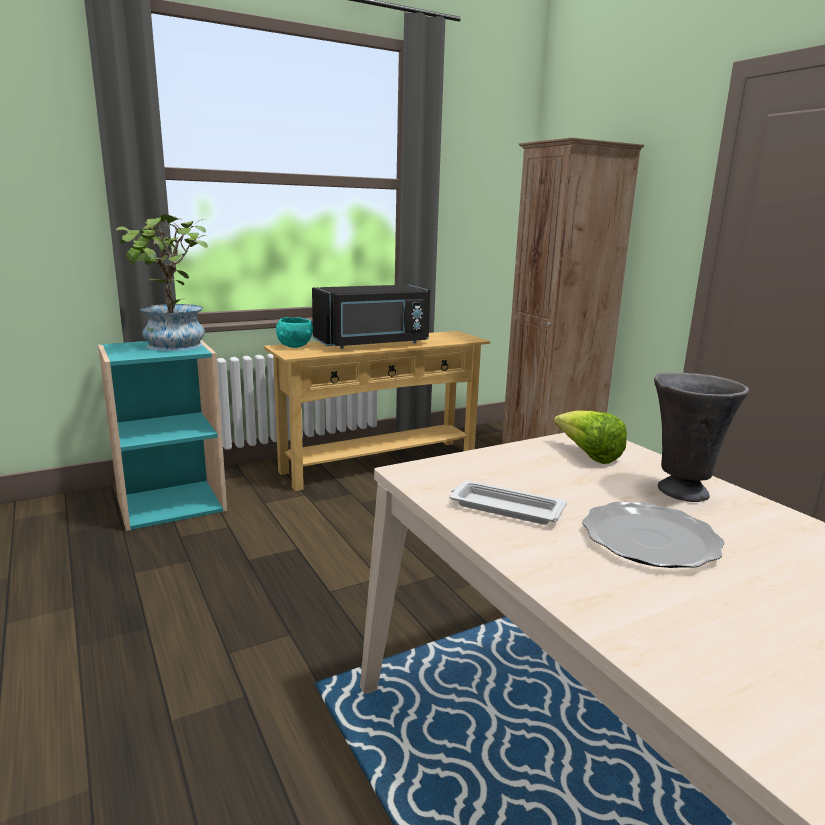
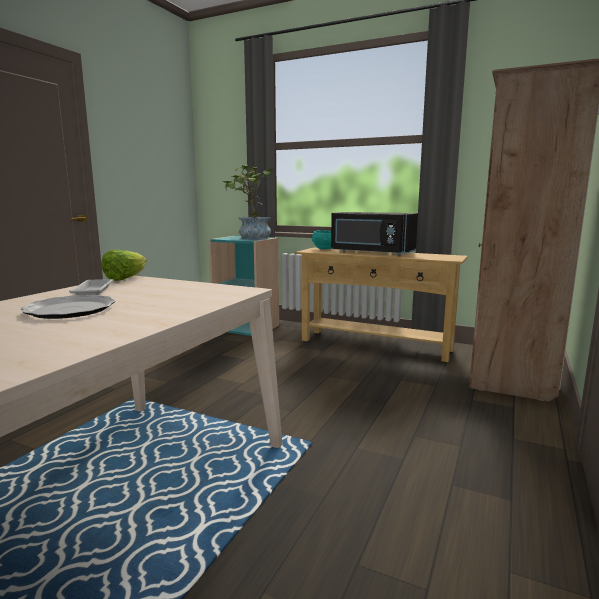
camera: 55 degrees right, 5 degrees down
(588, 455) = (203, 292): lettuce -> lettuce (125, 278)
(681, 491) = (161, 309): grey vase -> none

